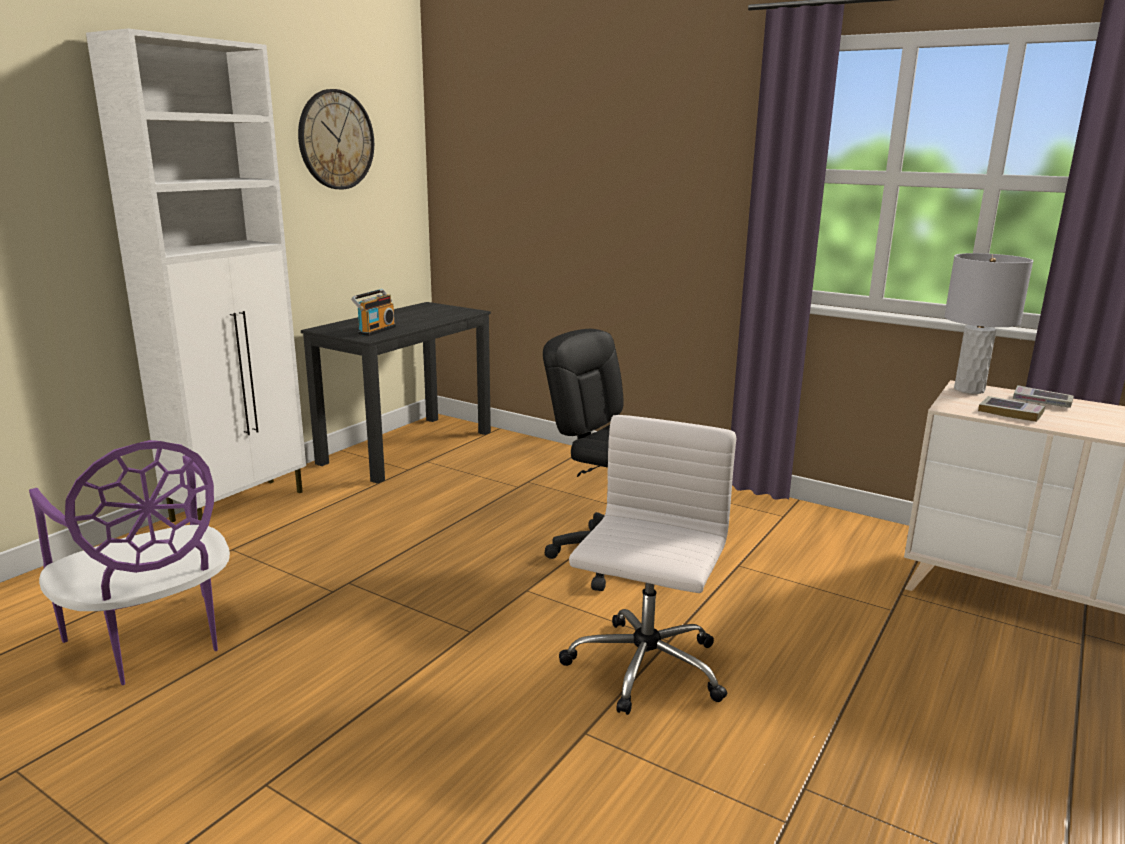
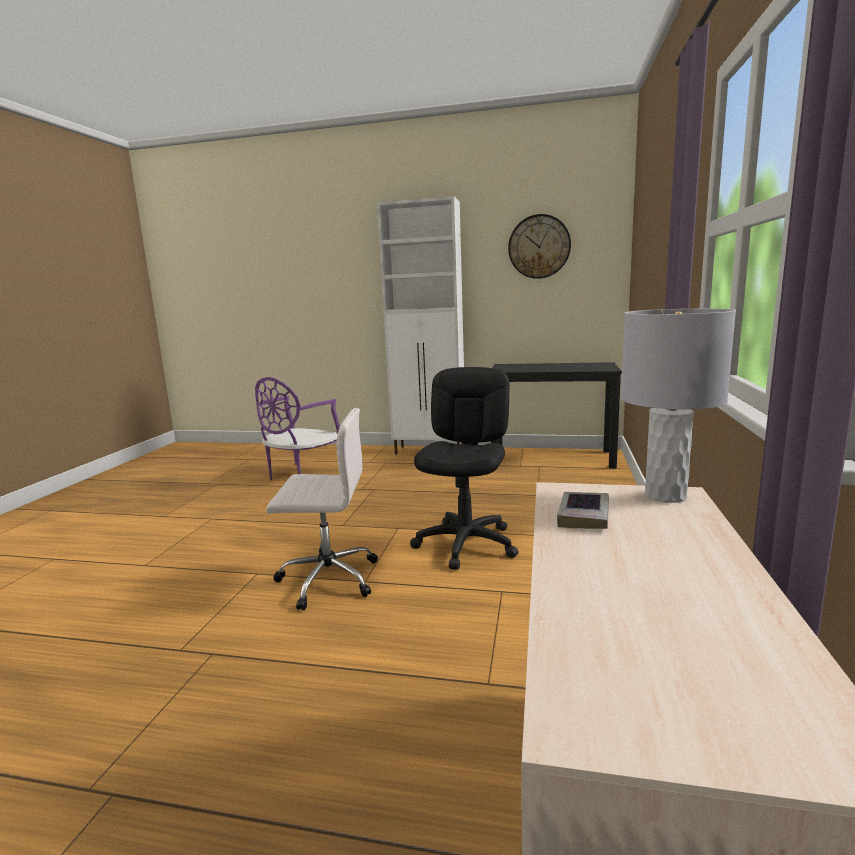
camera: 70 degrees right, 5 degrees down
(375, 330) = (517, 369): radio -> none
(1041, 402) = (680, 533): book -> none

